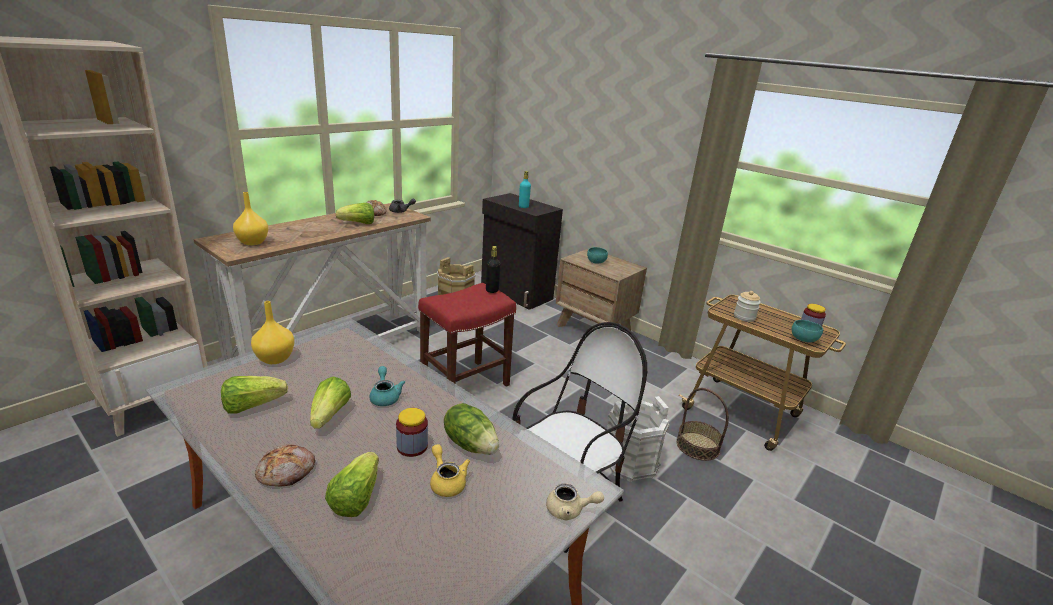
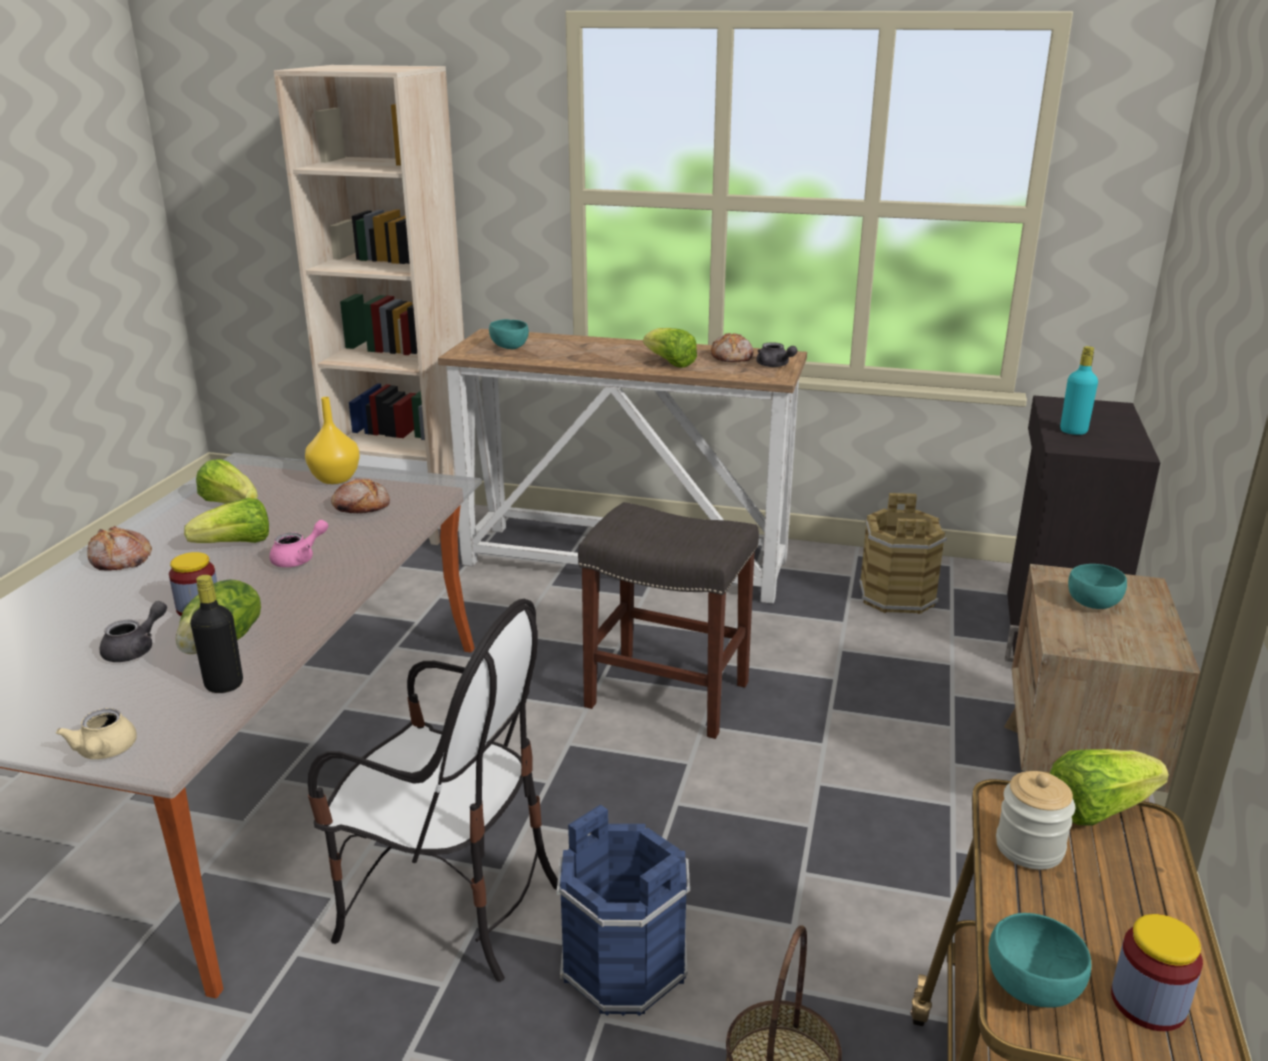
camera: 65 degrees right, 0 degrees up
(252, 242) = (510, 347): yellow vase -> turquoise bowl
(335, 360) = (361, 506): none -> bread
(356, 498) = (87, 608): lettuce -> lettuce (1098, 809)
(385, 396) = (299, 559): turquoise teapot -> pink teapot
(446, 481) = (136, 649): yellow teapot -> grey teapot
(465, 383) = (670, 694): red stool -> grey stool
(492, 290) = (722, 536): black bottle -> black bottle (224, 685)
(630, 462) = (623, 966): white bucket -> blue bucket

